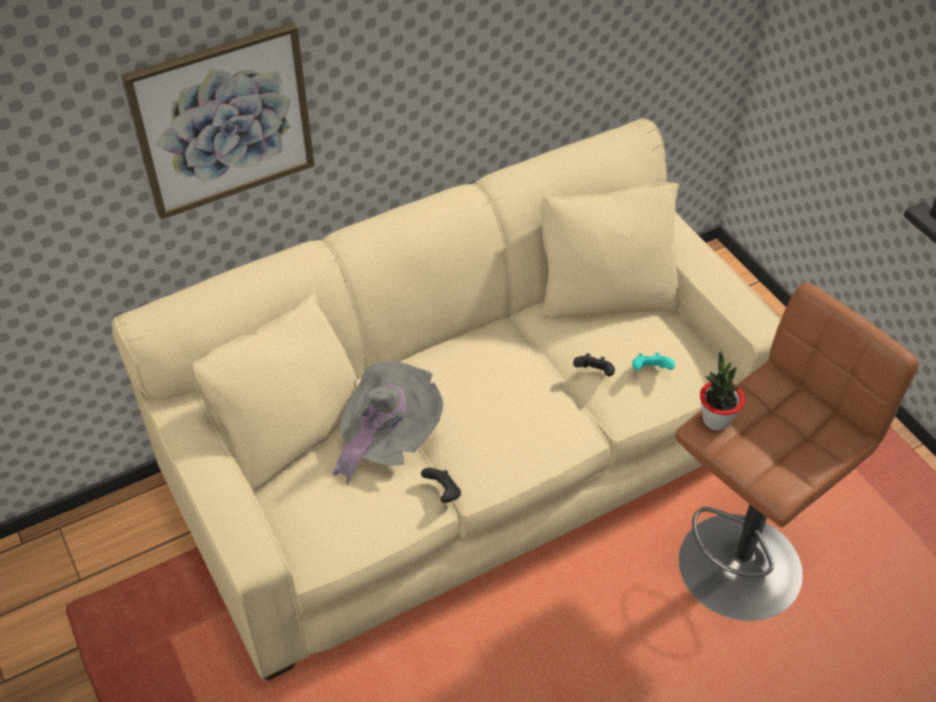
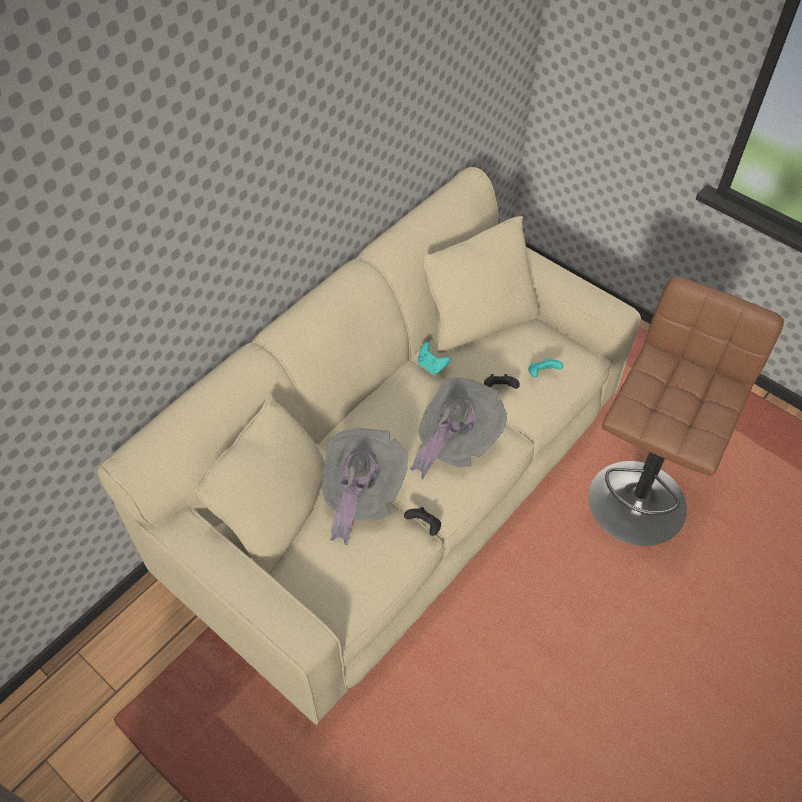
camera: 20 degrees left, 5 degrees up
(223, 121) = (161, 265): picture -> none
(517, 414) = (456, 441): none -> grey hat
(529, 329) = (432, 366): none -> turquoise game controller
(716, 420) = (631, 404): potted plant -> none

